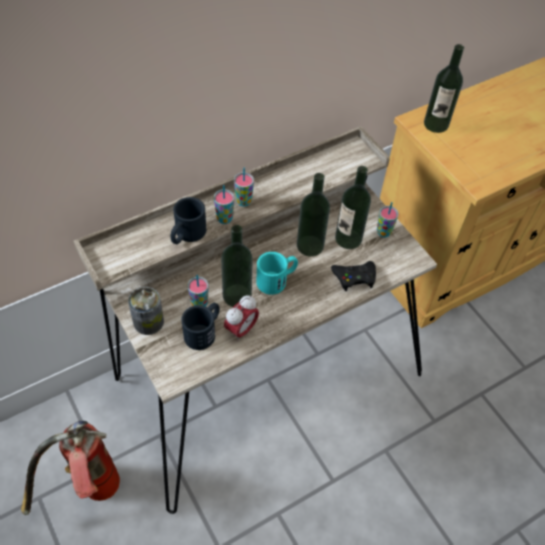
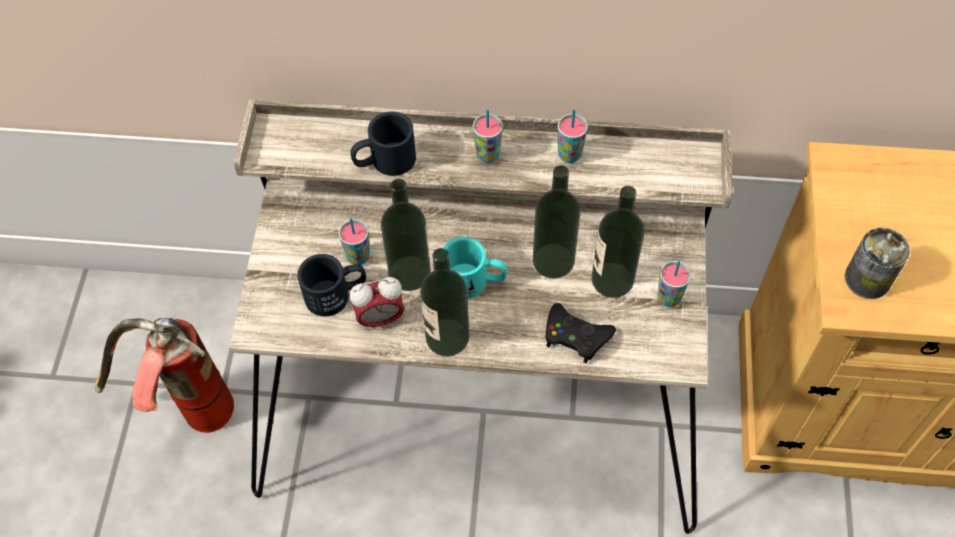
camera: 40 degrees right, 5 degrees up
(148, 321) = (285, 245): can -> can (867, 279)
(224, 218) = (445, 165): cup -> cup (569, 155)
(436, 124) = (862, 183): bottle -> bottle (447, 337)

